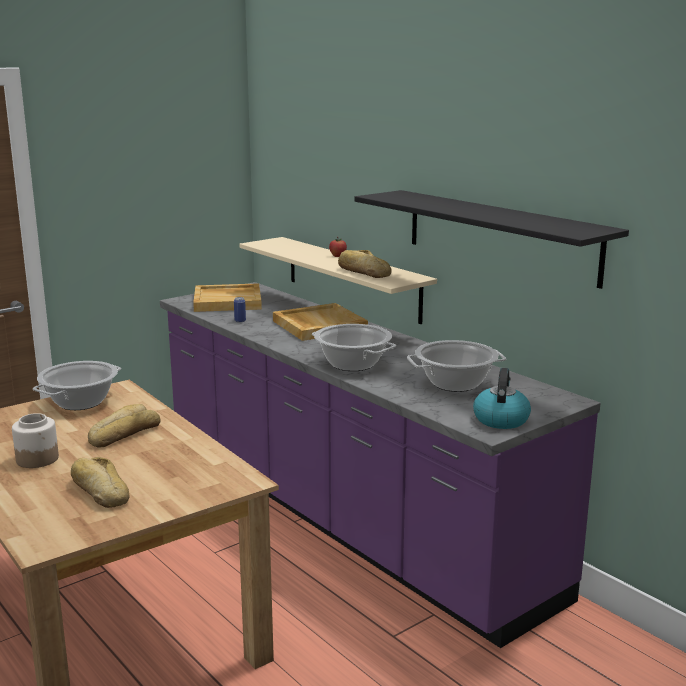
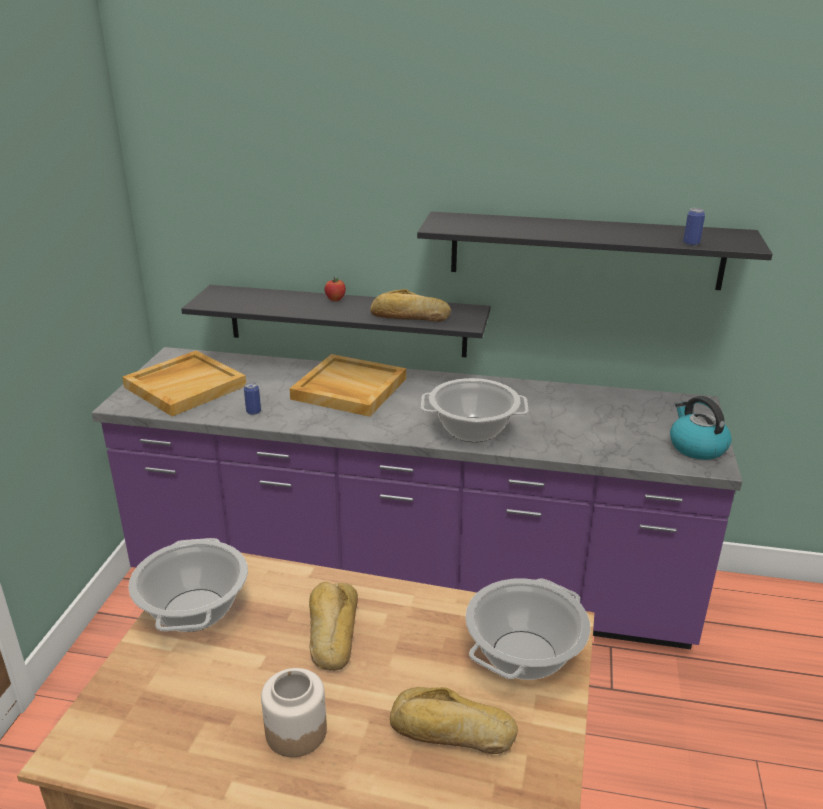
camera: 40 degrees left, 10 degrees up
(352, 278) = (346, 321): beige shelf -> black shelf
(455, 384) = (594, 419): cooking pot -> cooking pot (524, 656)
(531, 226) = (691, 243): none -> can

